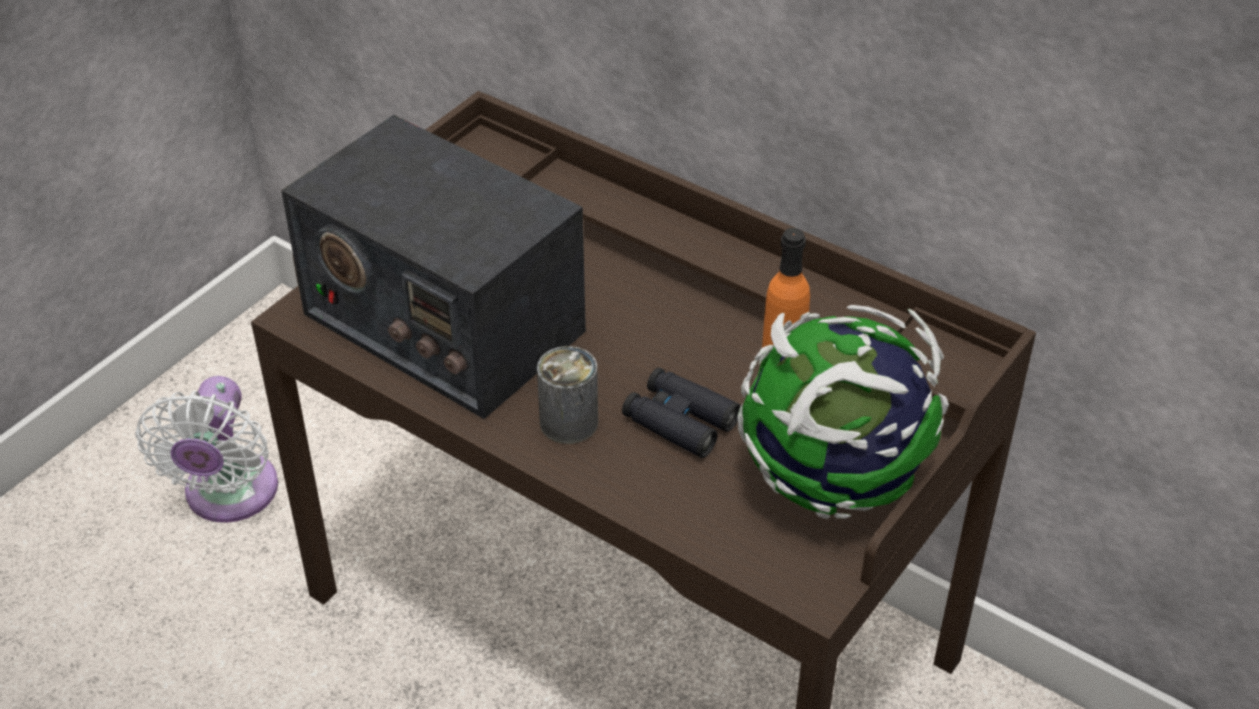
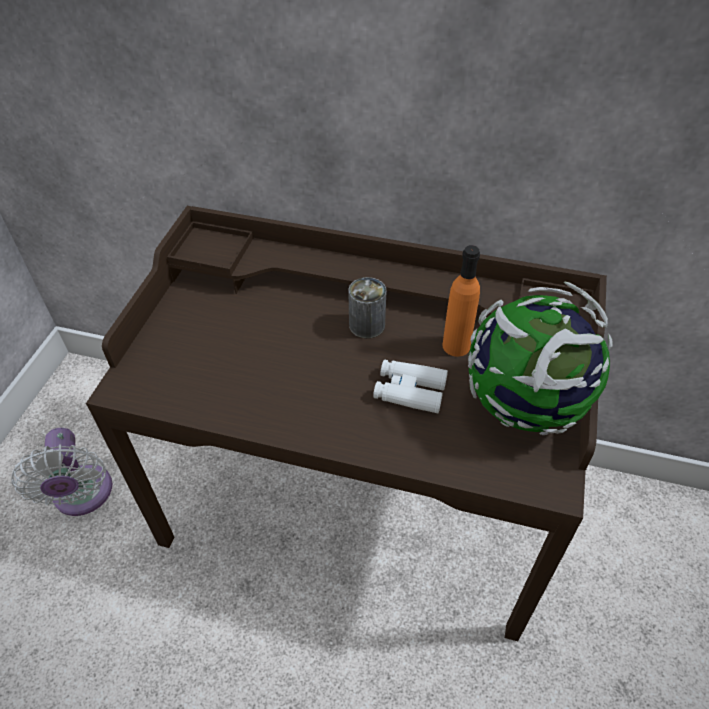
camera: 20 degrees left, 5 degrees up
(442, 322) = (222, 366): radio -> none
(569, 422) = (339, 413): can -> can (367, 325)
(680, 421) = (409, 391): black binoculars -> white binoculars

